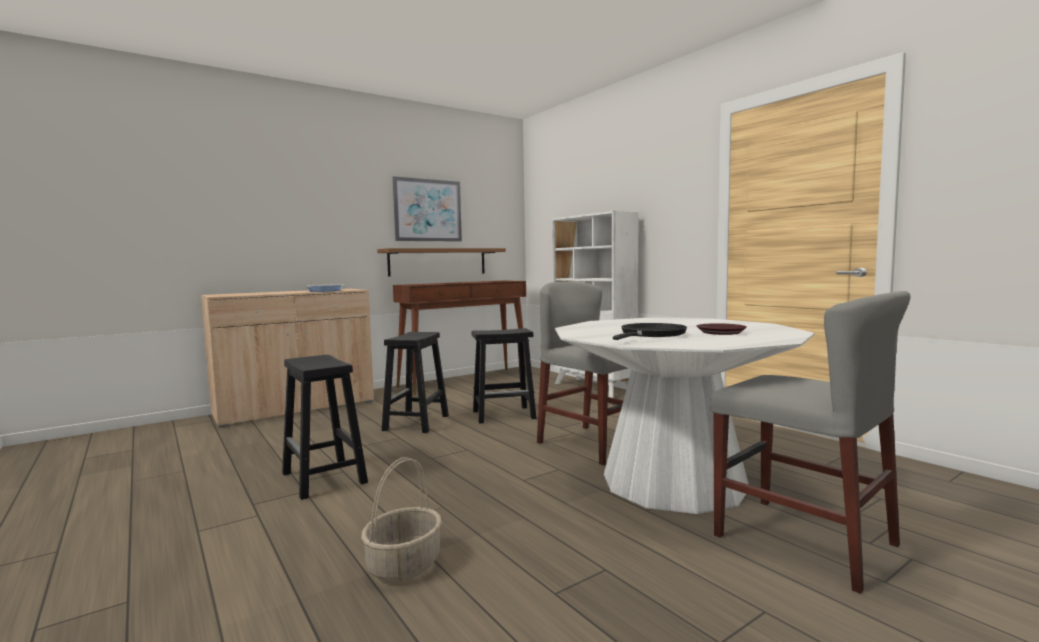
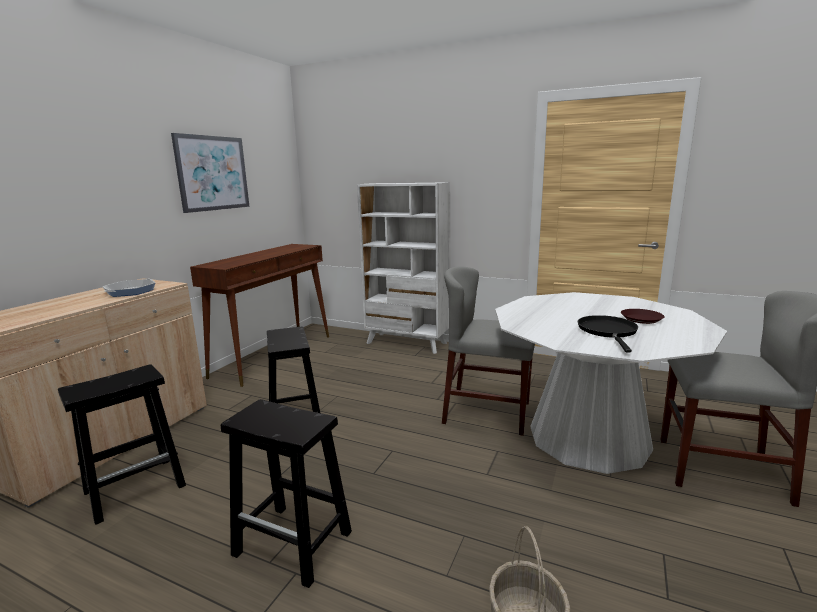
camera: 30 degrees left, 10 degrees up
(438, 262) = (229, 232): brown shelf -> none
(504, 414) = (370, 394): black stool -> black stool (136, 488)

